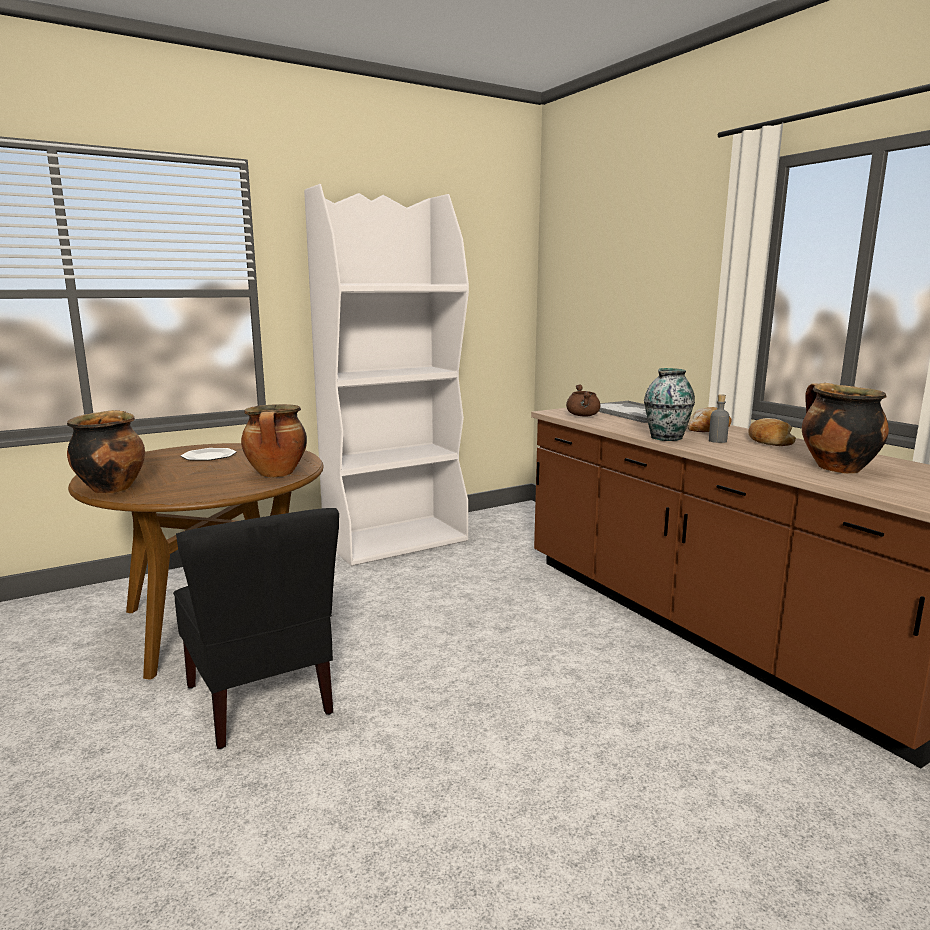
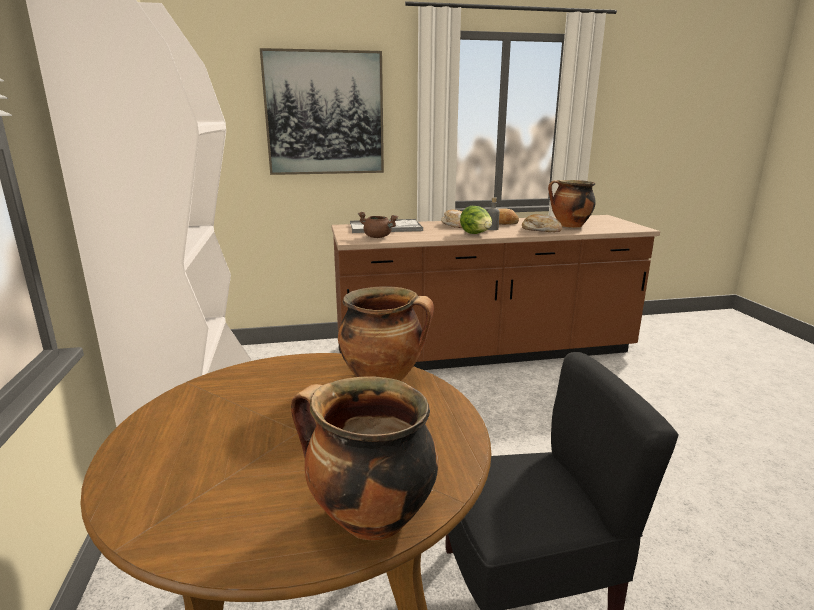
camera: 70 degrees left, 5 degrees up
(209, 456) = (222, 425): plate -> none
(645, 277) = (324, 113): none -> picture
(666, 438) = (476, 234): vase -> lettuce
(764, 457) = (541, 230): none -> bread

